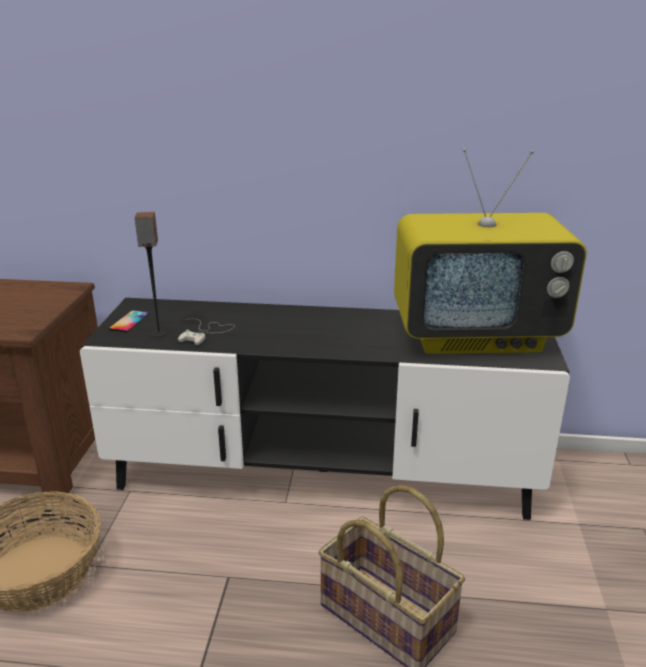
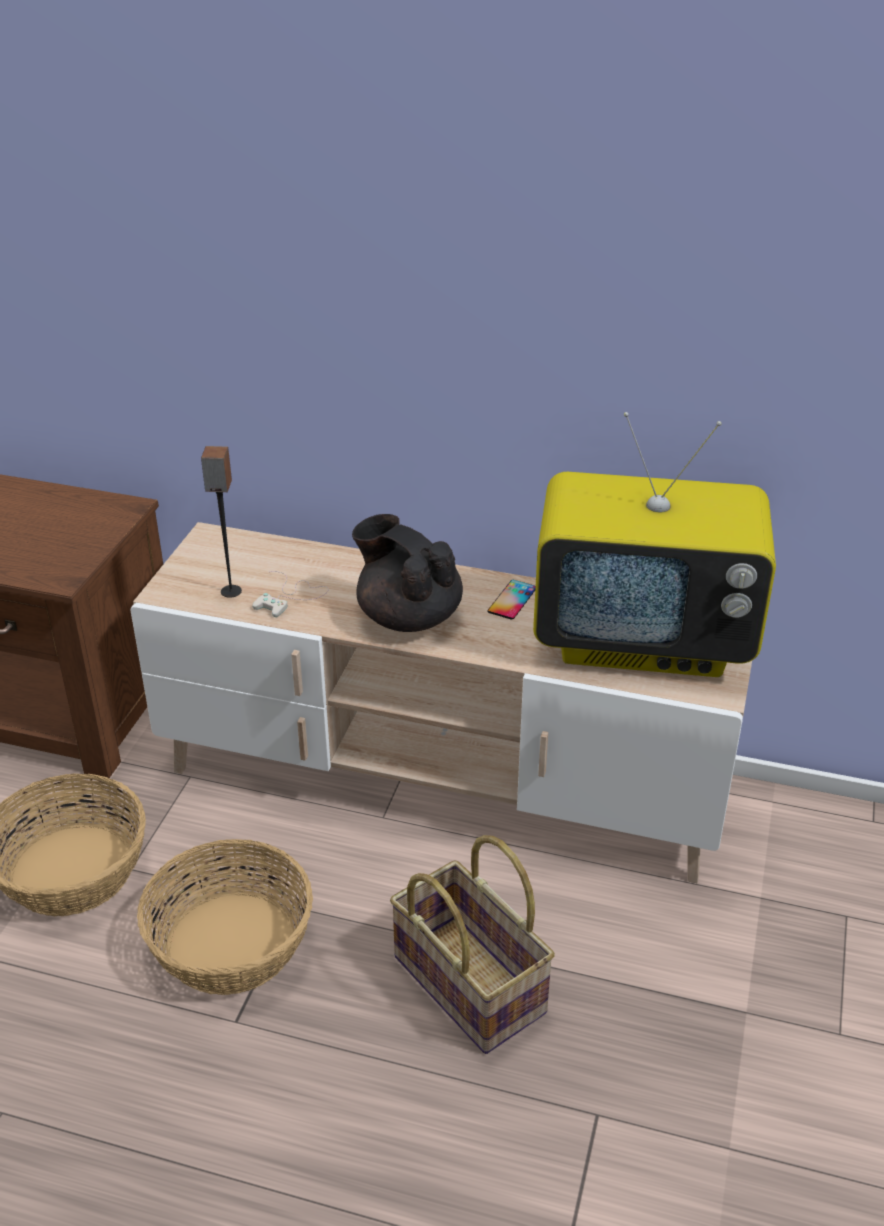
camera: 10 degrees right, 10 degrees up
(129, 321) = (196, 566): phone -> phone (512, 600)
(183, 612) = (232, 942): none -> basket
(299, 337) = (408, 616): none -> black teapot
(323, 472) = (442, 780): black tv stand -> beige tv stand

